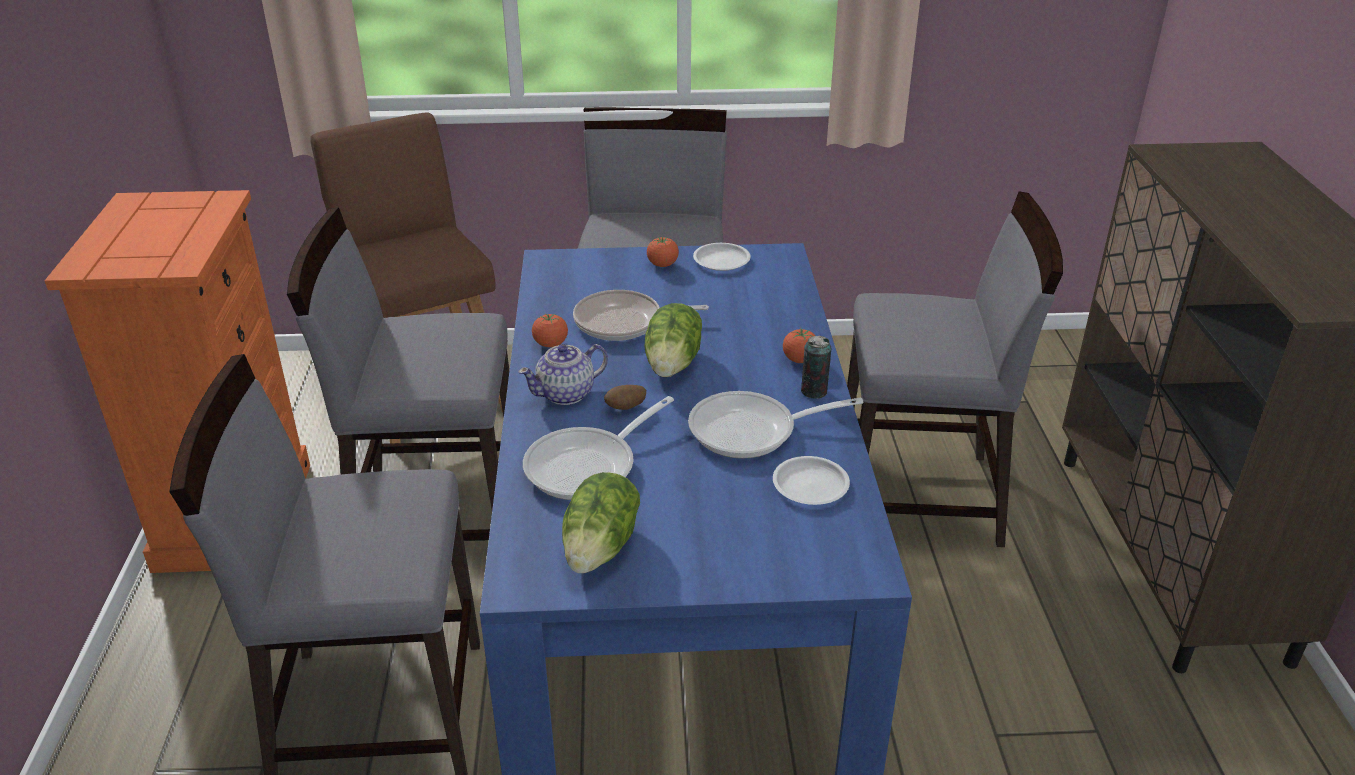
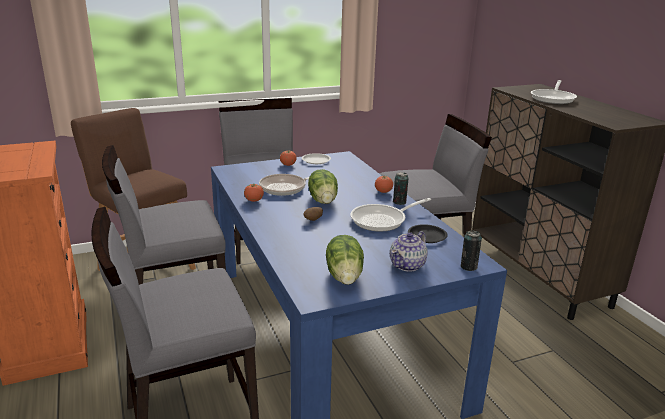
camera: 20 degrees left, 10 degrees down
(566, 394) = (278, 218): teapot -> teapot (408, 265)
(589, 466) = (312, 245): frying pan -> frying pan (553, 98)
(809, 485) = (426, 236): white plate -> black plate
(840, 574) = (468, 267): none -> can

